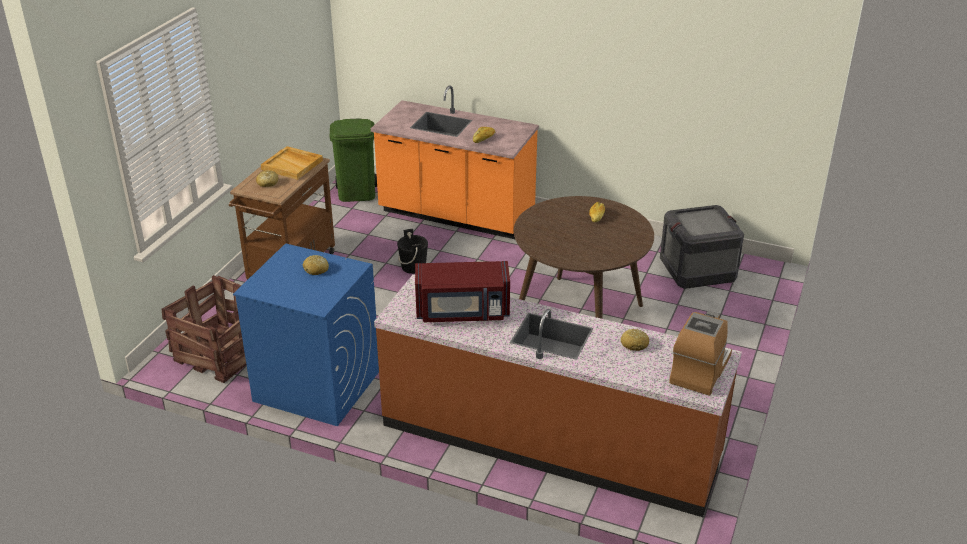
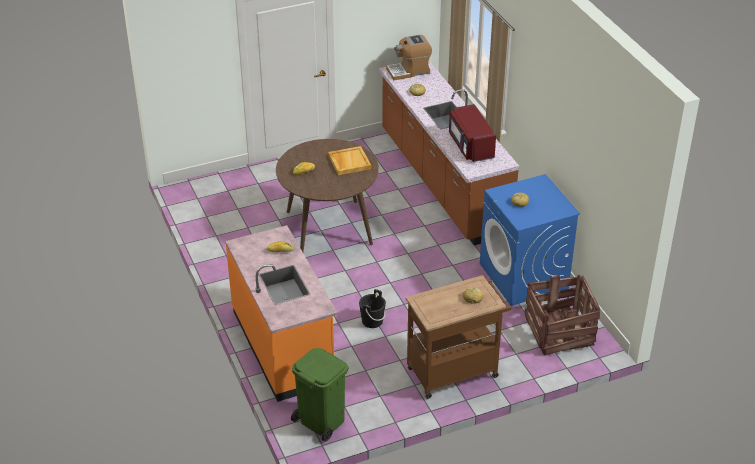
camera: 135 degrees left, 5 degrees up
(293, 165) = (437, 306): beige tray -> beige tray (349, 162)
(463, 312) = (470, 146): red microwave -> red microwave turned 150 degrees counterclockwise
(697, 271) = (220, 210): crate -> none

